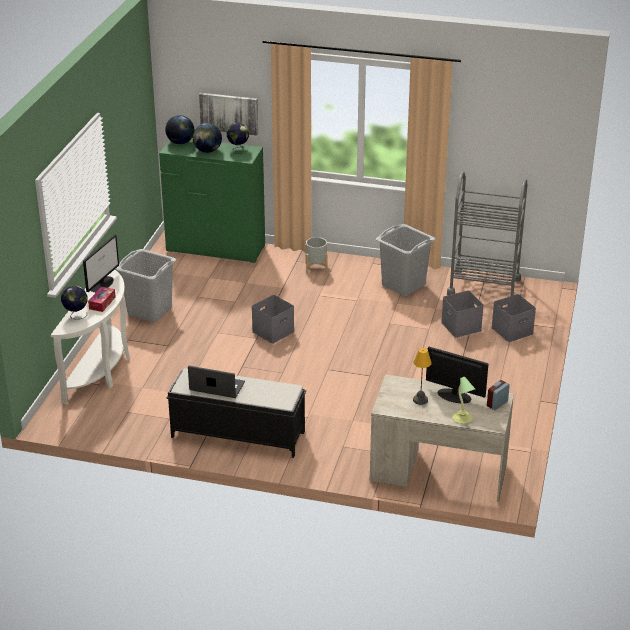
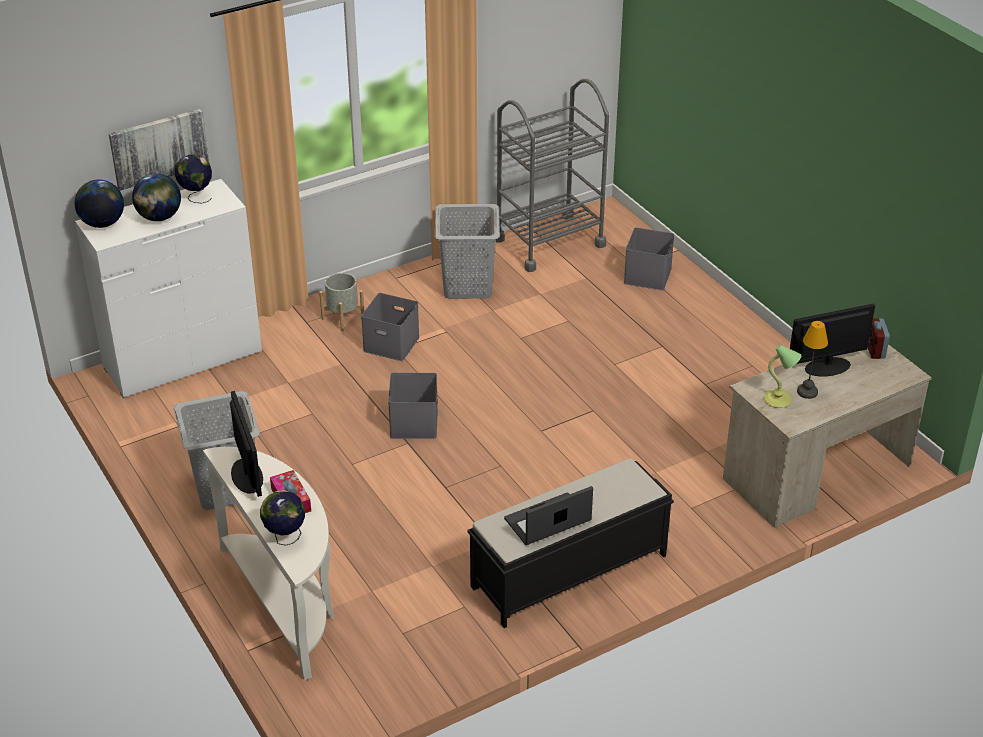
camera: 45 degrees left, 5 degrees up
(215, 248) = (183, 360): green dresser -> white dresser
(460, 326) = (594, 300): grey storage box -> grey storage box (390, 344)
(462, 419) = (874, 386): table lamp -> table lamp (778, 400)

